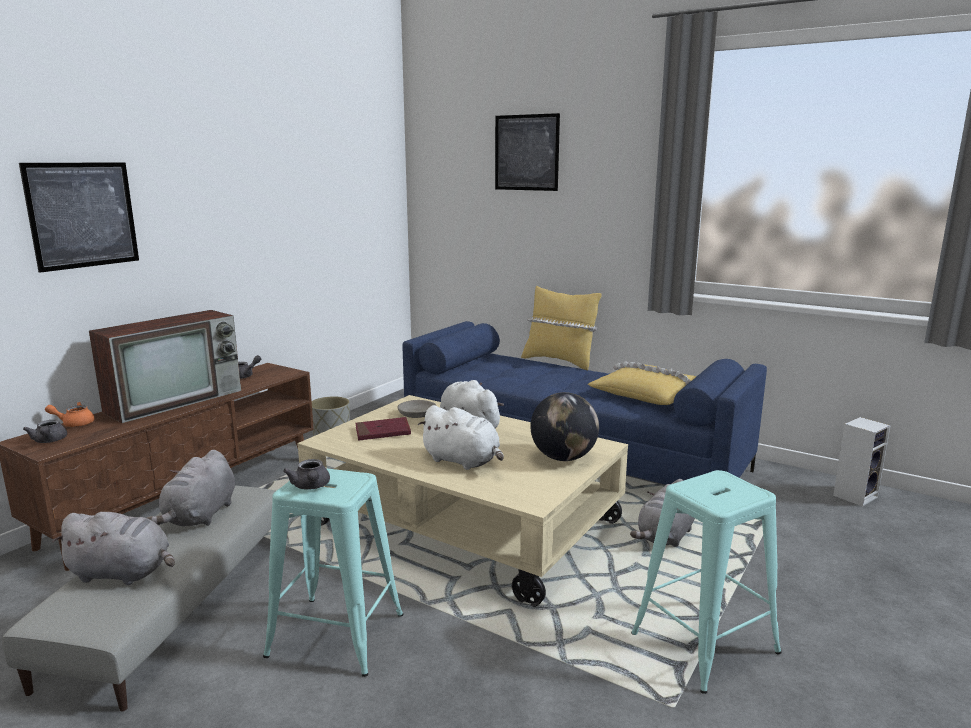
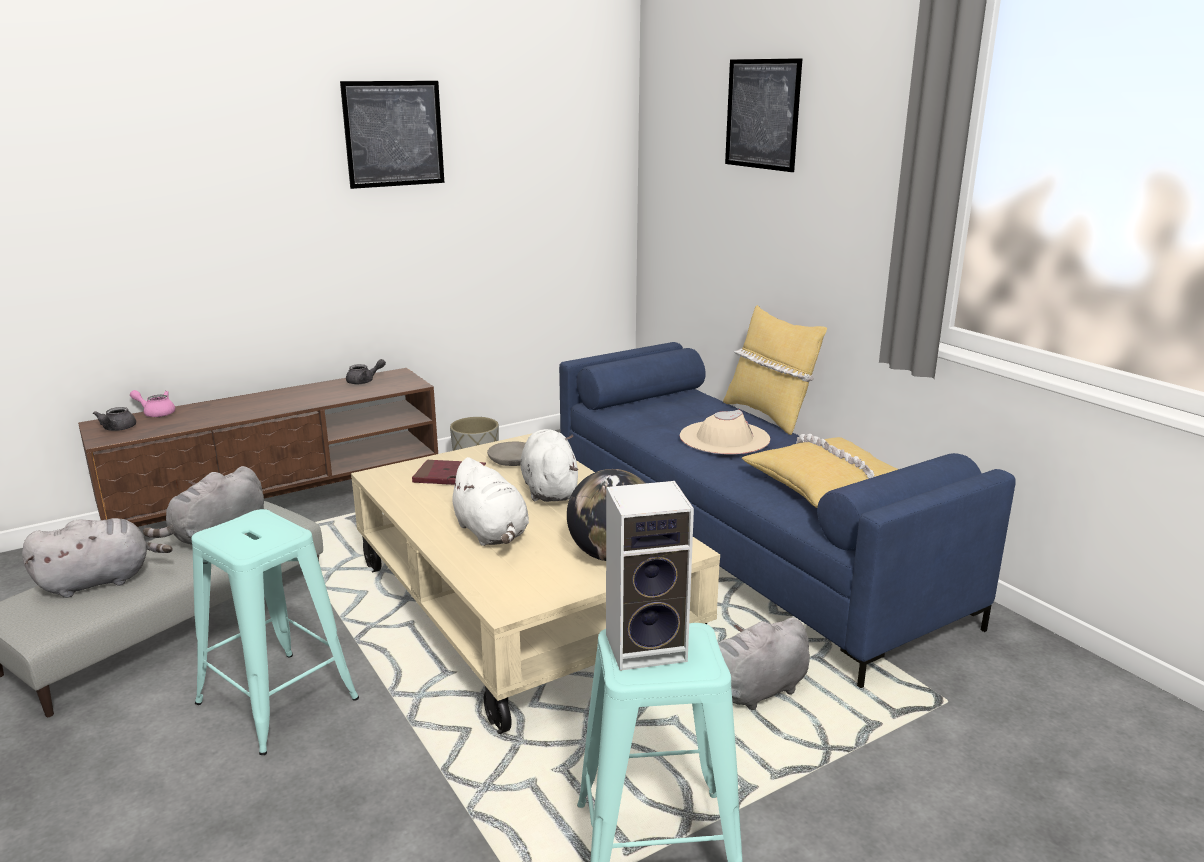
camera: 25 degrees right, 5 degrees up
(74, 423) = (156, 413): orange teapot -> pink teapot
(82, 215) = (177, 190): picture -> picture (394, 134)
(123, 573) = (100, 581): grey plush toy -> grey plush toy turned 60 degrees counterclockwise
(177, 400) = (268, 401): television -> none
(311, 487) = (234, 533): grey teapot -> none
(551, 377) = (724, 438): none -> beige hat
(855, 495) = (1121, 709): speaker -> speaker (648, 646)

